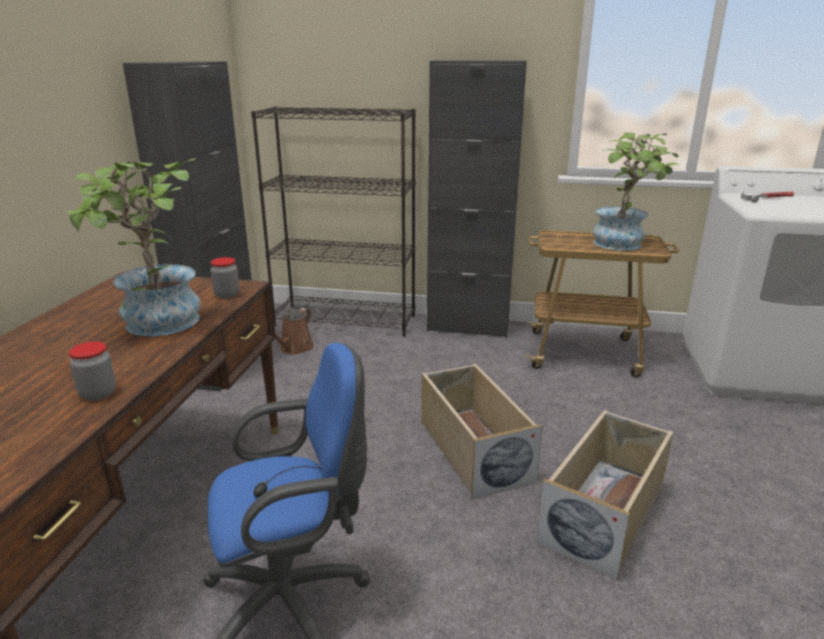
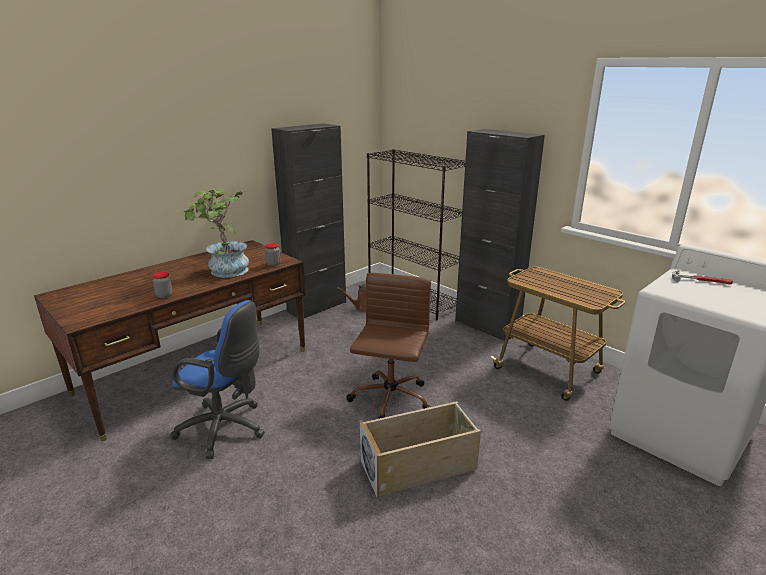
camera: 35 degrees right, 0 degrees up
(472, 450) = (390, 400): beige storage box -> brown office chair
(624, 245) = (579, 292): potted plant -> none

